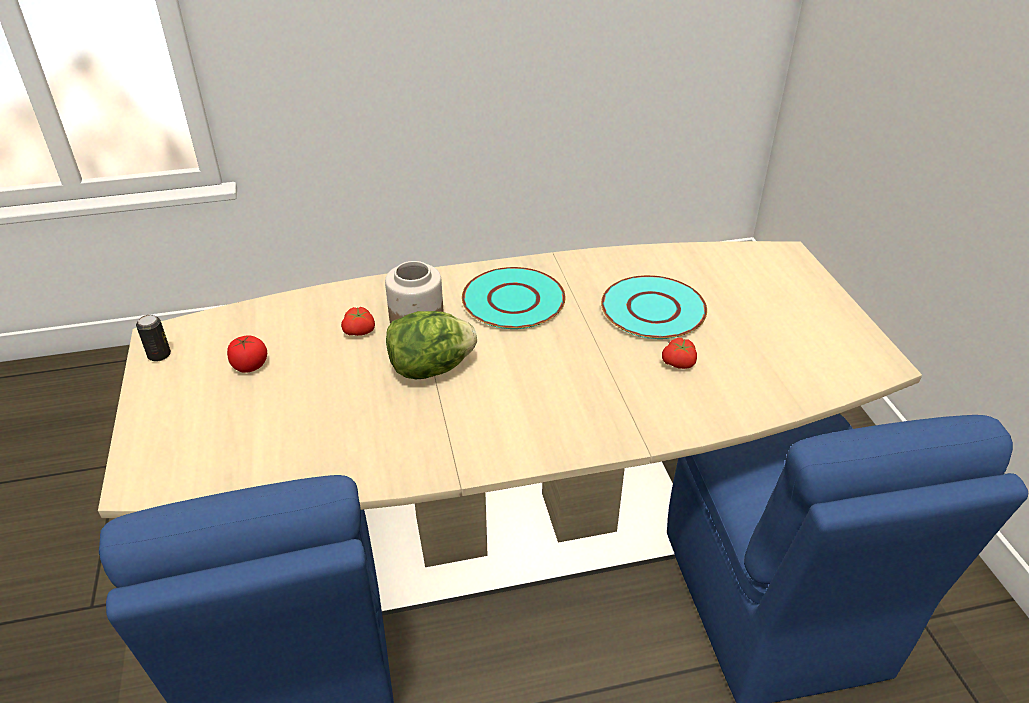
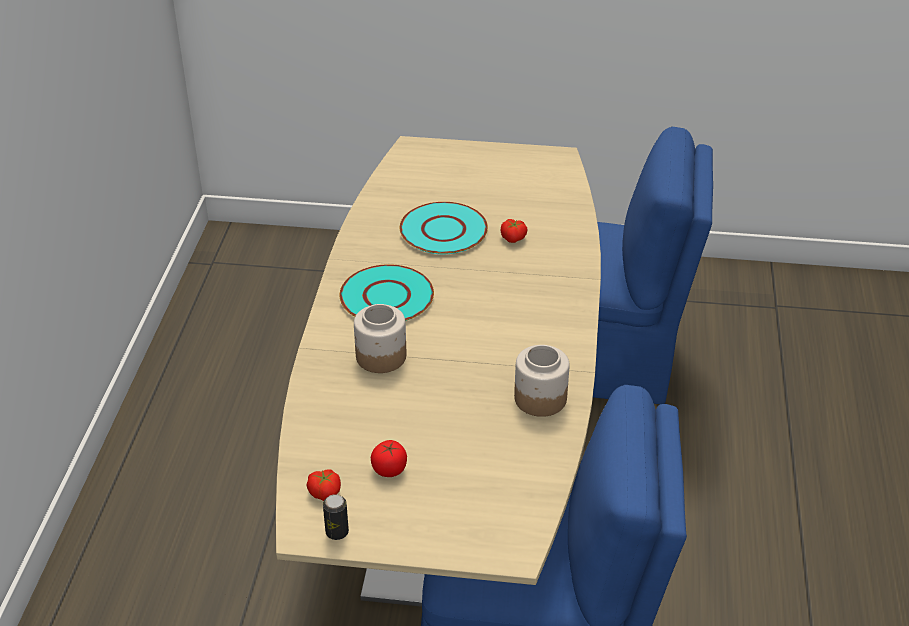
camera: 70 degrees left, 0 degrees up
(360, 331) = (377, 393): tomato -> tomato (325, 492)
(392, 449) = (539, 398): none -> jar
(430, 368) = (453, 361): lettuce -> none

